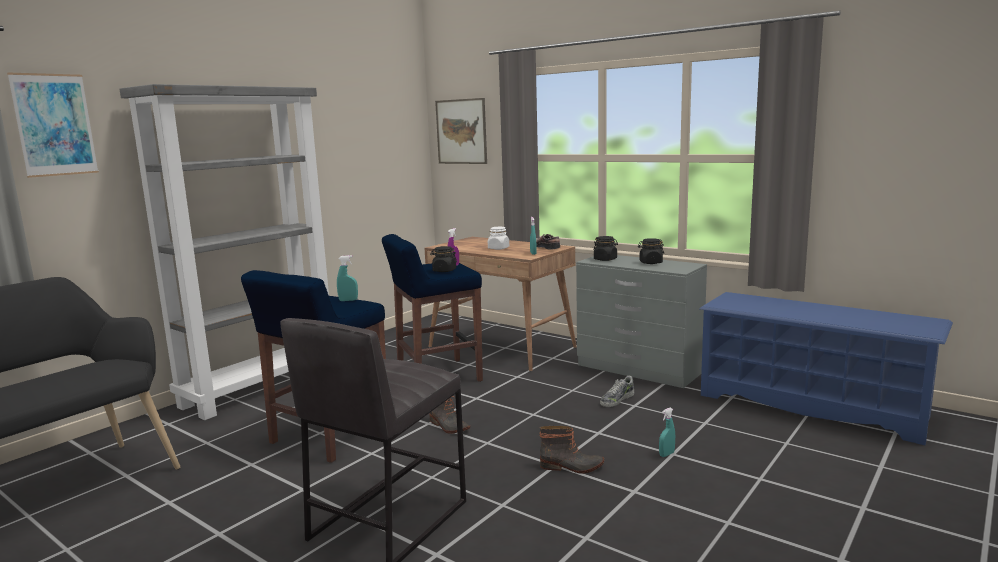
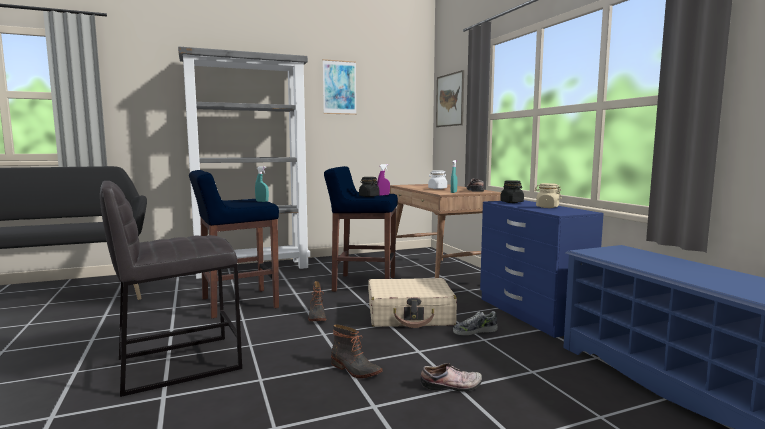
camera: 30 degrees right, 5 degrees down
(54, 125) = (138, 76): picture -> picture (339, 87)
(539, 399) = (410, 315): none -> beige suitcase
(638, 369) = (532, 313): grey dresser -> blue dresser
(650, 262) = (547, 207): black jar -> beige jar
(666, 454) = (452, 386): turquoise spray bottle -> shoe

